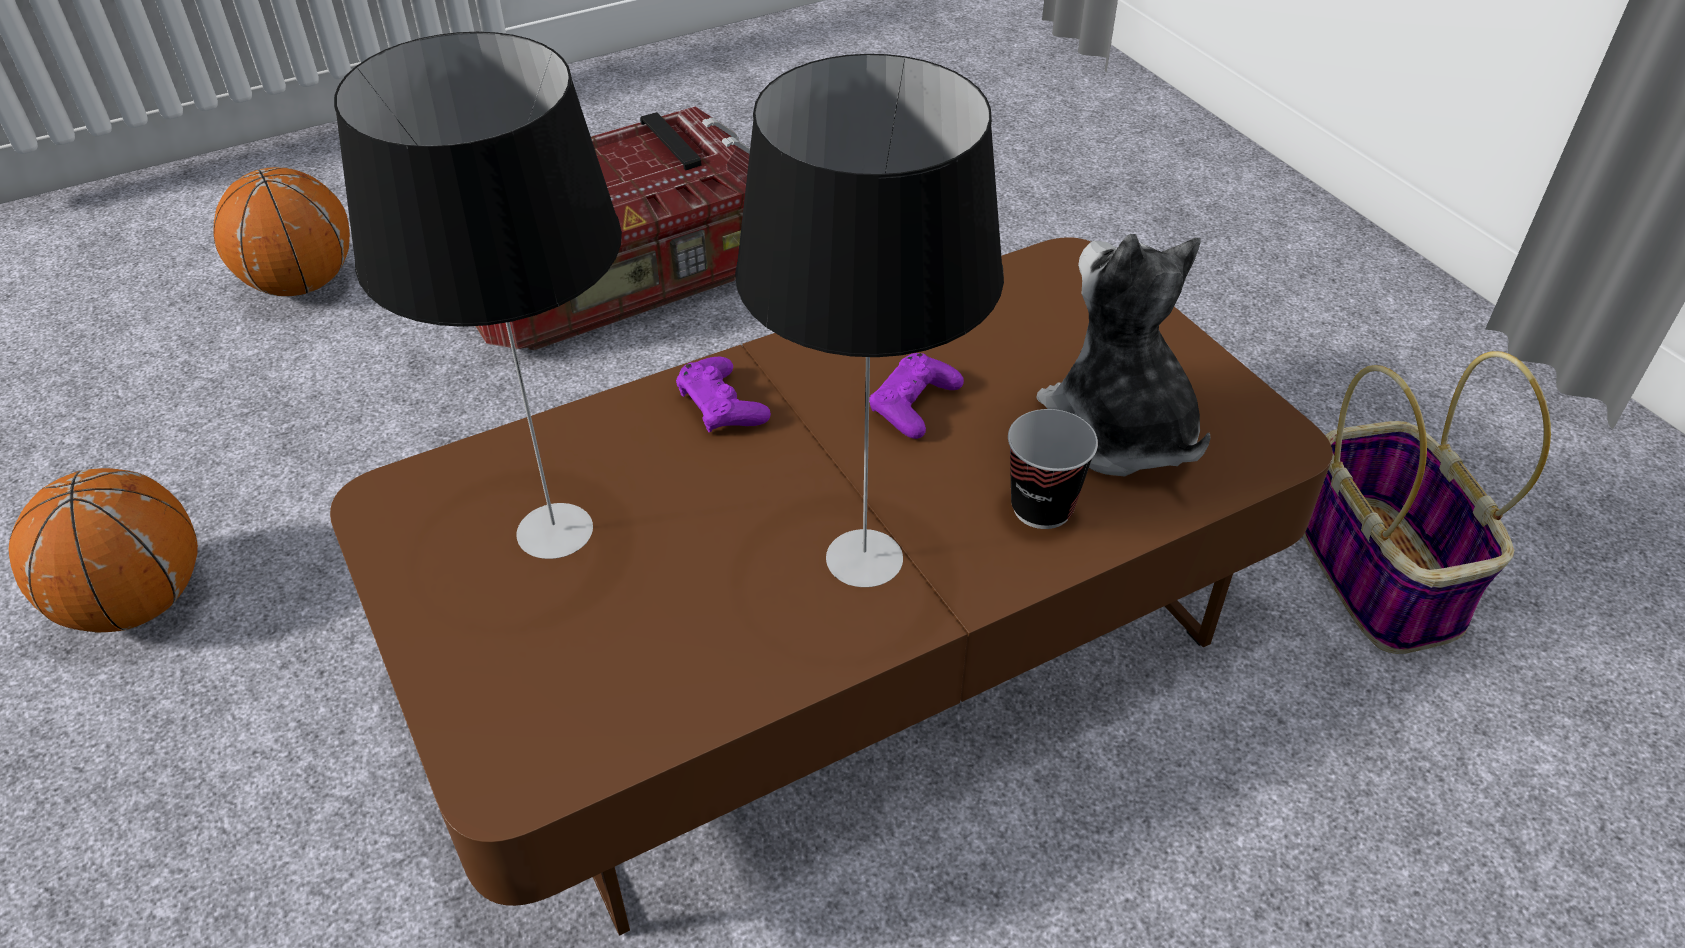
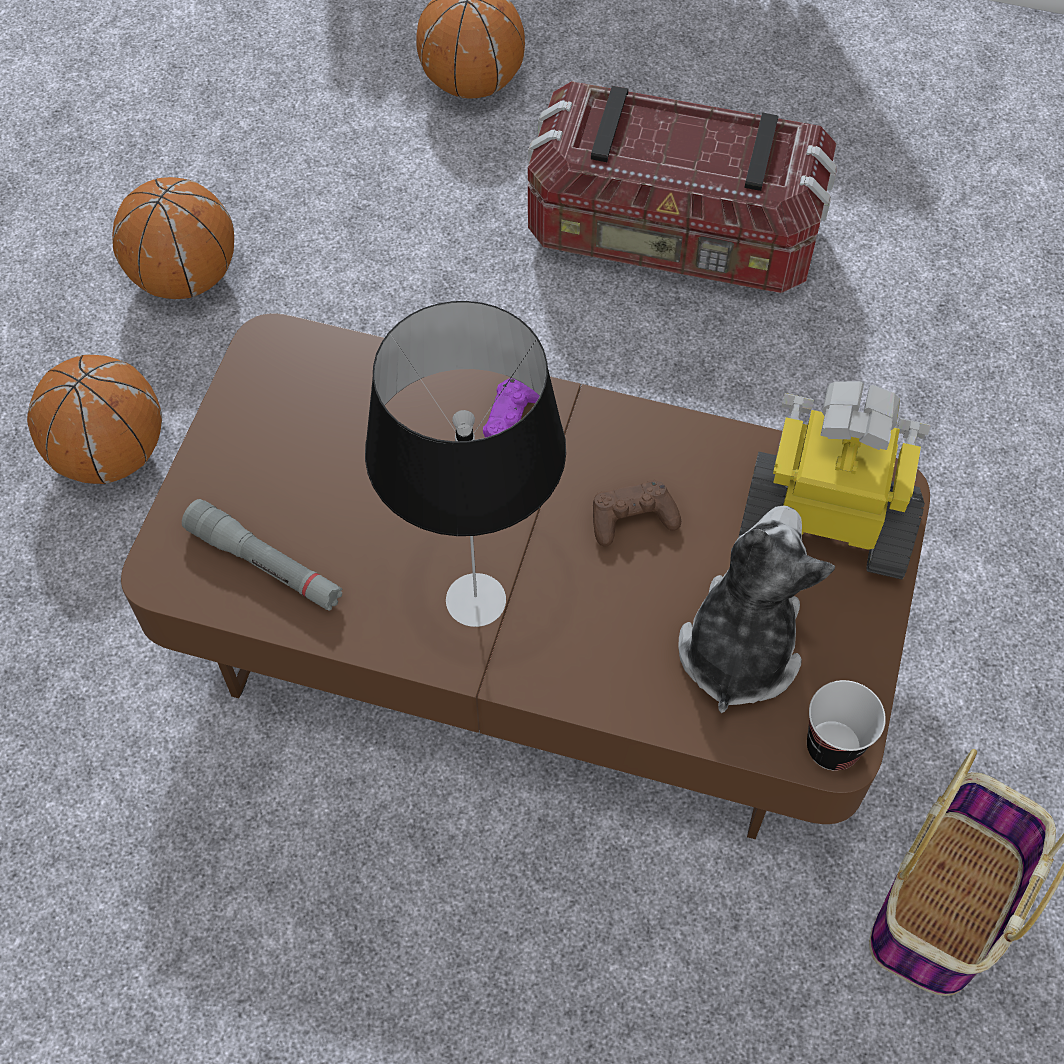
camera: 45 degrees right, 15 degrees up
(212, 823) = (111, 455): none -> basketball
(556, 532) = (334, 439): table lamp -> none
(615, 687) = (265, 564): none -> grey flashlight
(914, 404) = (632, 518): purple game controller -> brown game controller
(1042, 507) = (618, 657): cup -> cup (832, 747)
(1060, 307) = (827, 521): none -> toy robot

